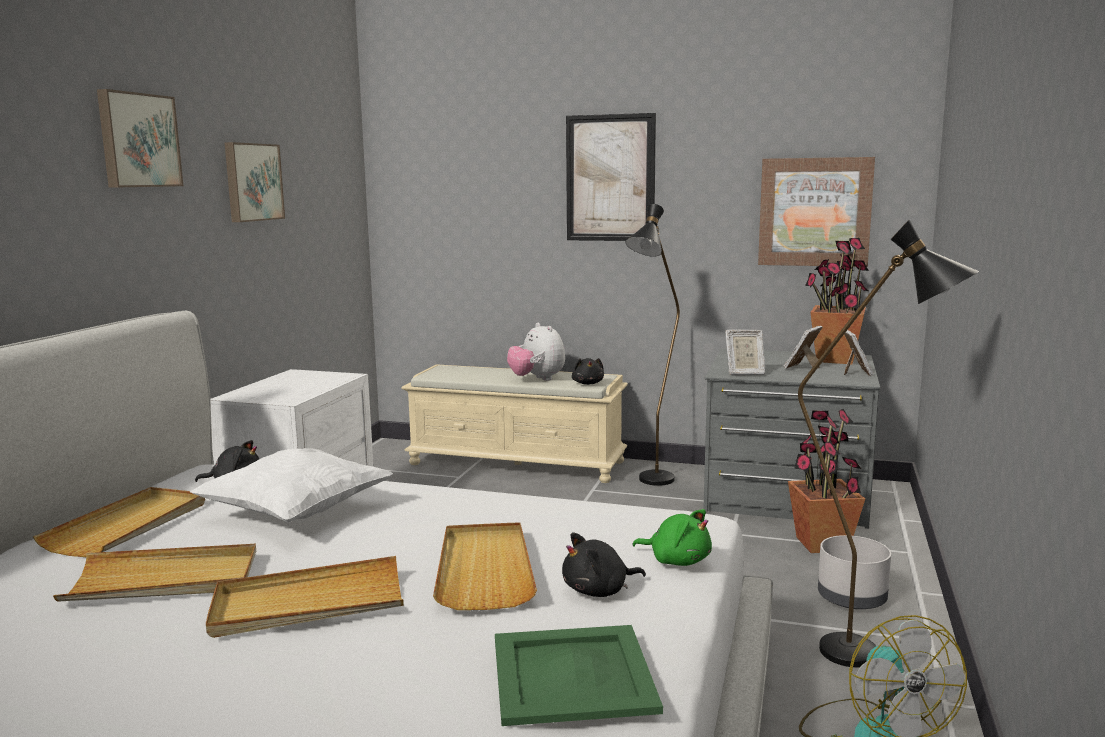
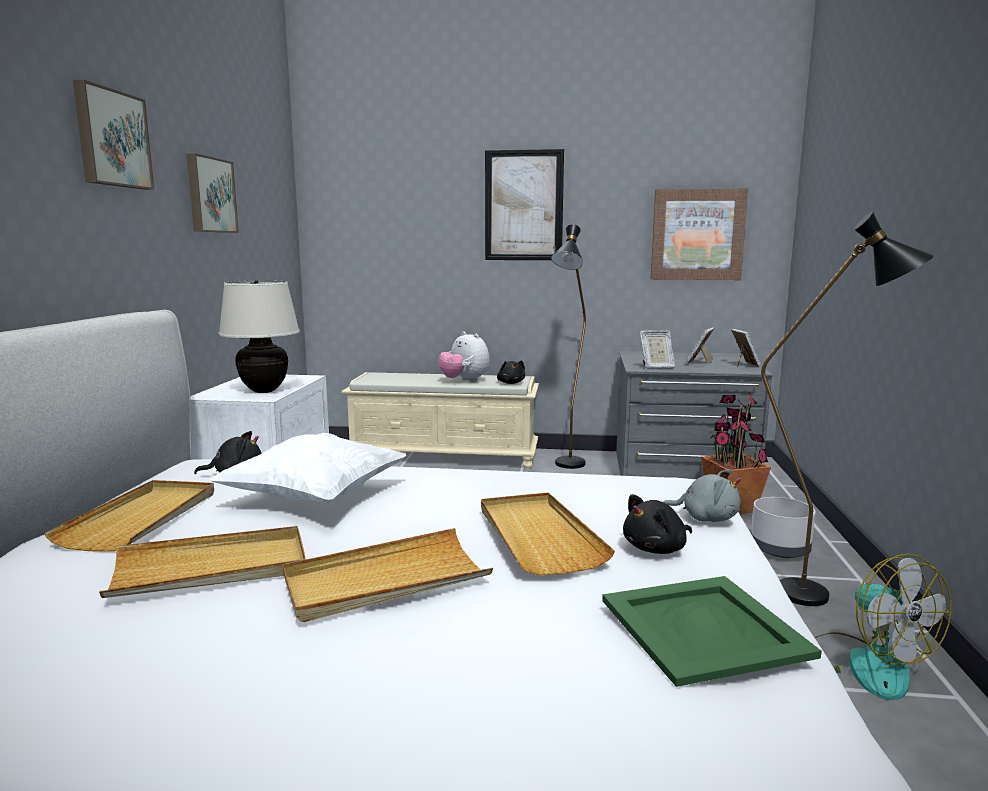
camera: 10 degrees left, 0 degrees up
(293, 392) = (264, 391): none -> beige table lamp
(677, 560) = (705, 518): green plush toy -> grey plush toy
(834, 359) = (718, 357): potted plant -> none

